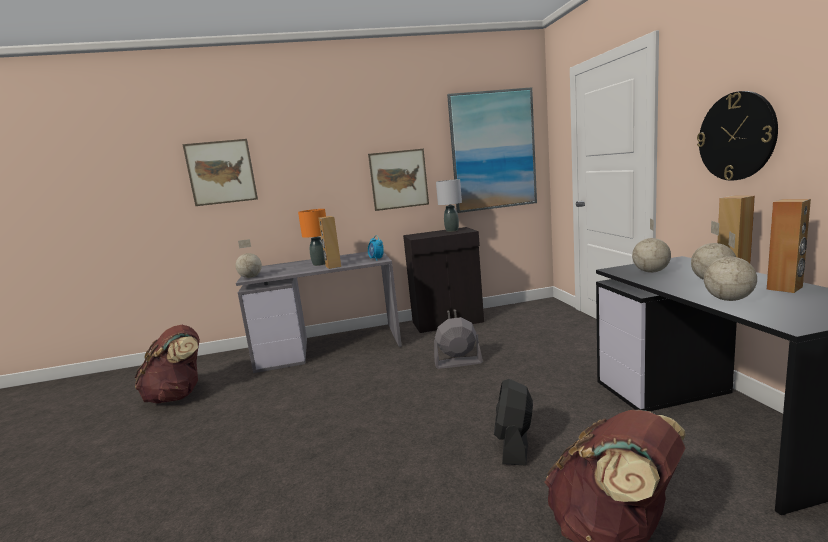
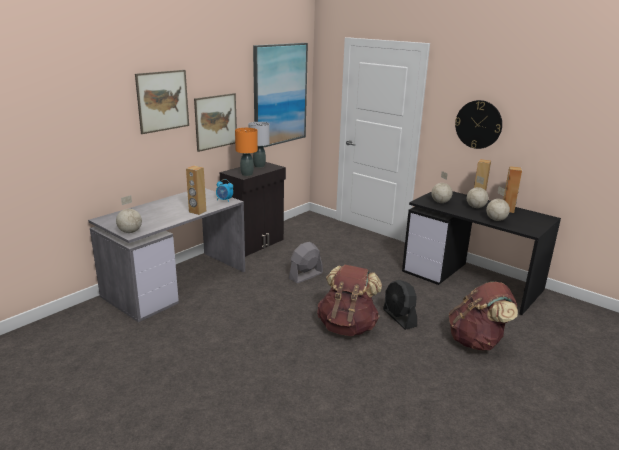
camera: 40 degrees left, 10 degrees up
(177, 395) = (90, 360): brown backpack -> brown backpack (347, 326)
(221, 172) = (62, 120): picture -> picture (163, 101)
(319, 264) = (174, 209): orange table lamp -> orange table lamp (246, 174)

